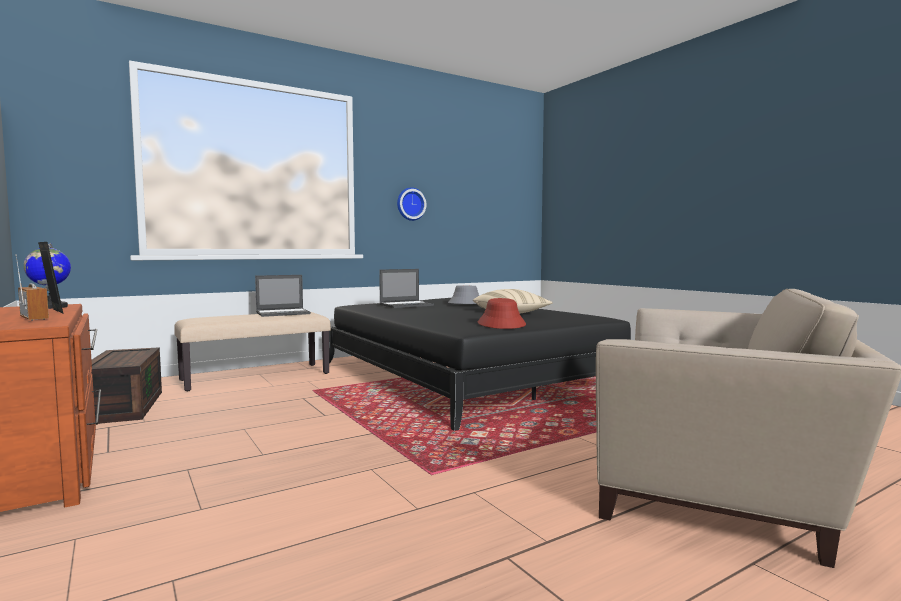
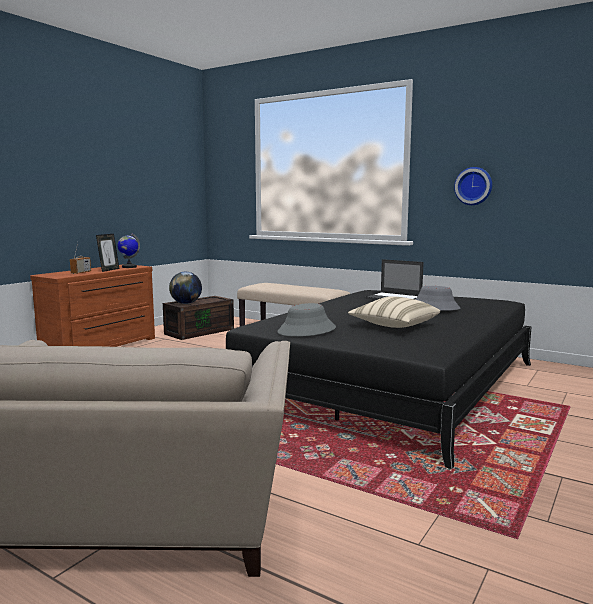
camera: 65 degrees right, 5 degrees up
(122, 362) = (186, 303): none -> globe
(283, 313) = (314, 288): laptop -> none
(501, 324) = (307, 330): red hat -> grey hat

